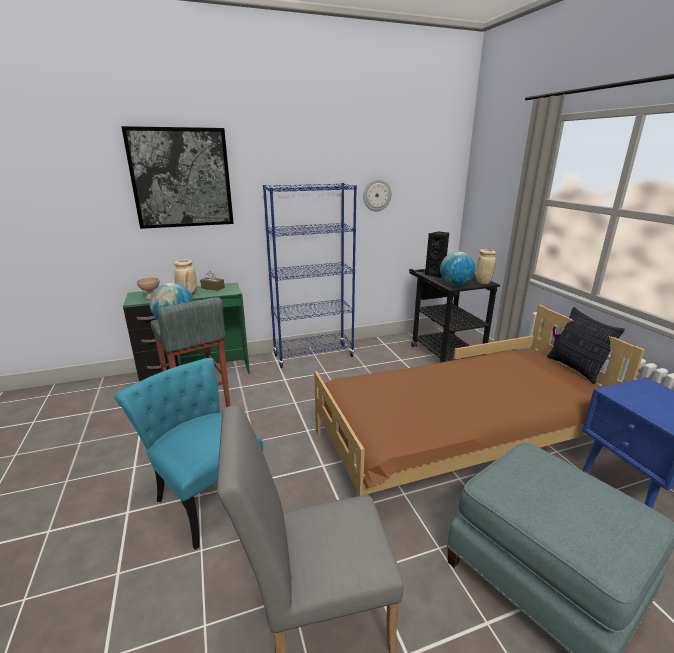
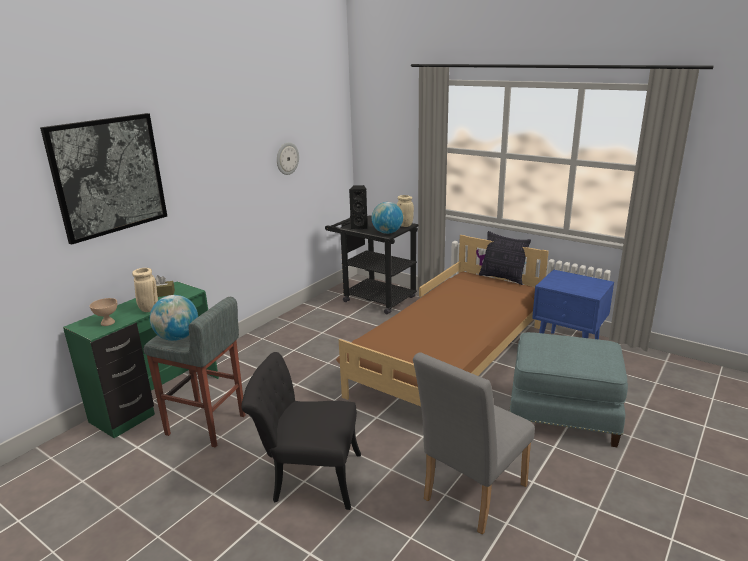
camera: 35 degrees left, 0 degrees up
(205, 493) = (307, 477): turquoise chair -> black chair
(313, 356) = (263, 340): blue bookcase -> none

